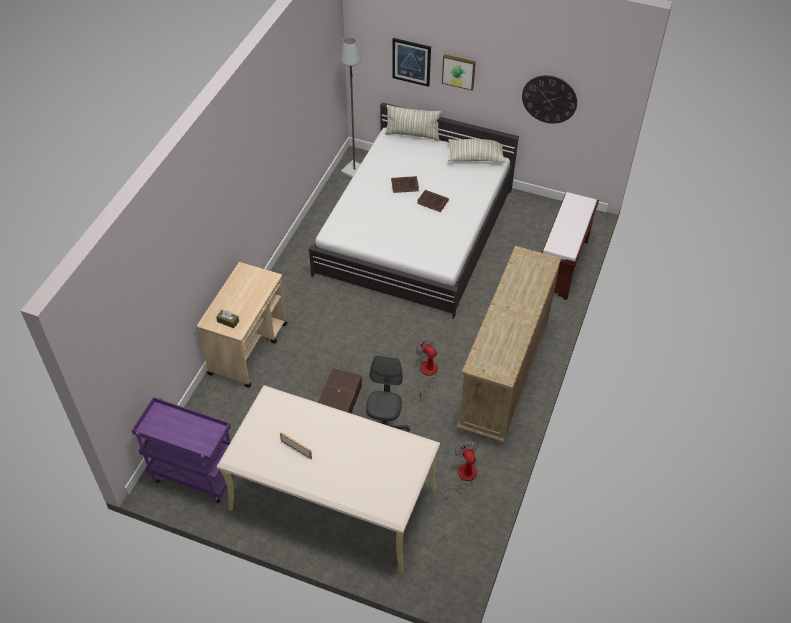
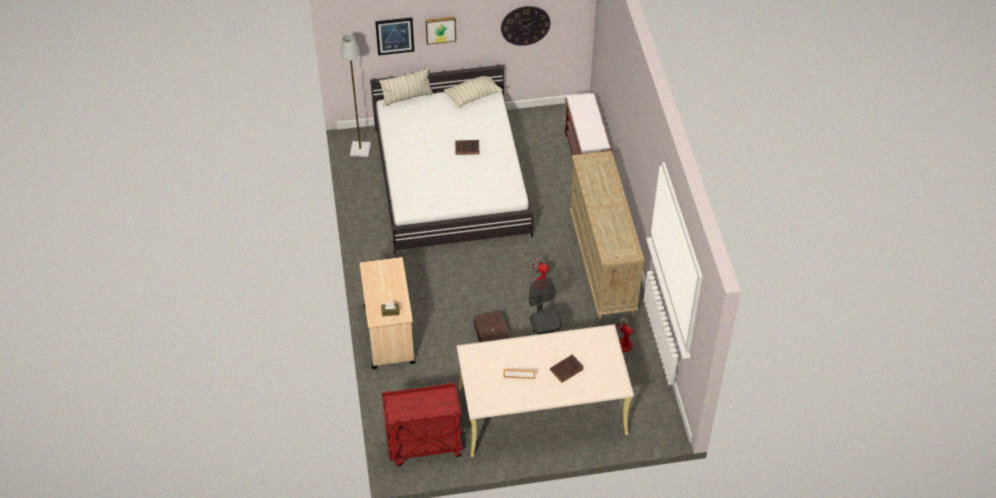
camera: 30 degrees left, 0 degrees up
(193, 475) = (423, 446): purple cart -> red cart
(405, 186) = (435, 144): brown book -> brown book (567, 369)

